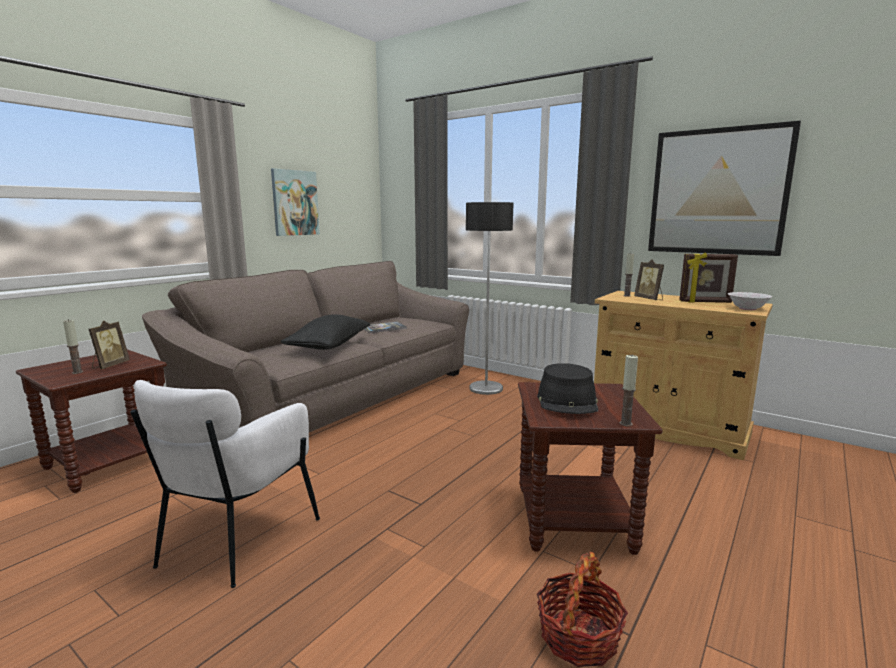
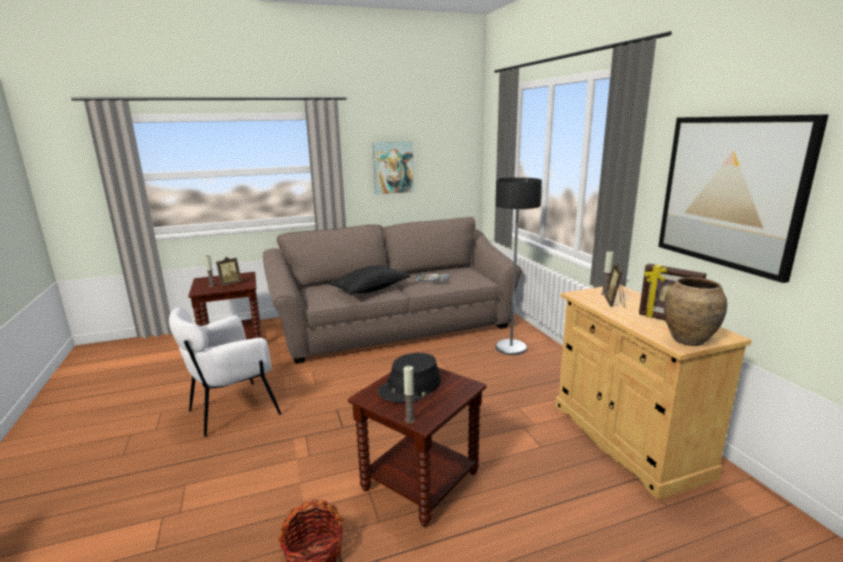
camera: 35 degrees right, 5 degrees up
(747, 309) = (687, 340): white bowl -> brown vase

